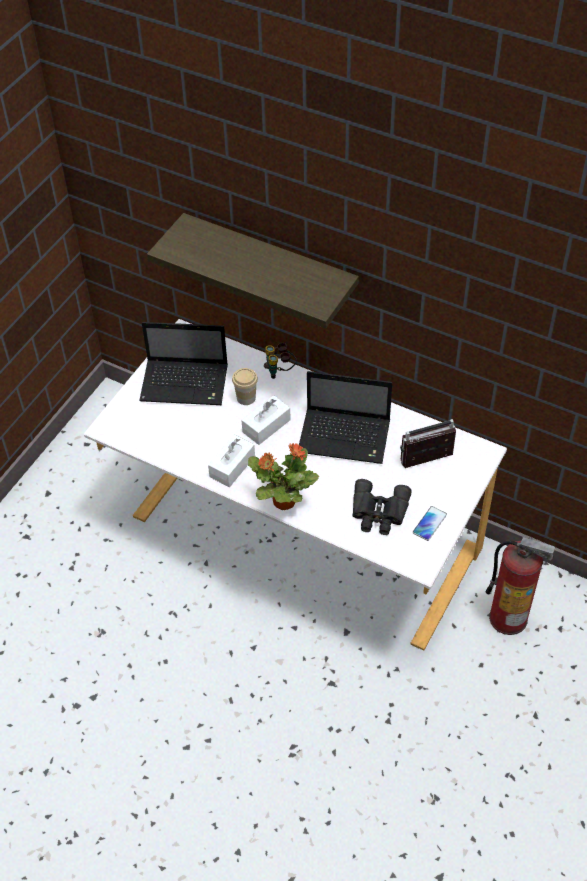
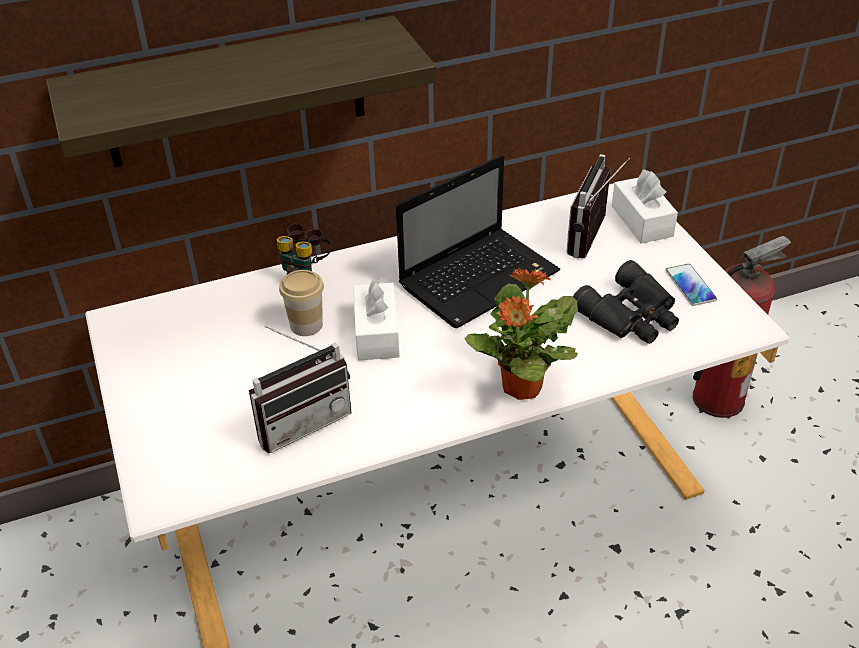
camera: 50 degrees left, 10 degrees down
(186, 383) = (204, 366): laptop -> none
(188, 439) = (301, 420): none -> radio
(232, 466) = (404, 403): white tissue box -> white tissue box (641, 221)

